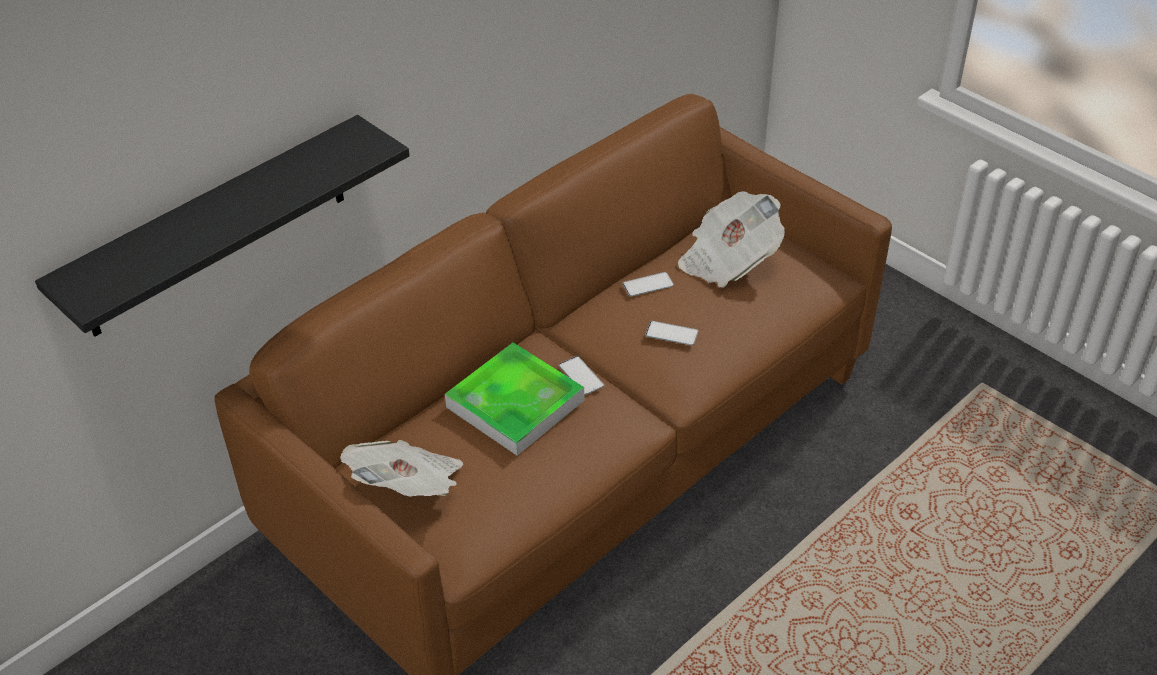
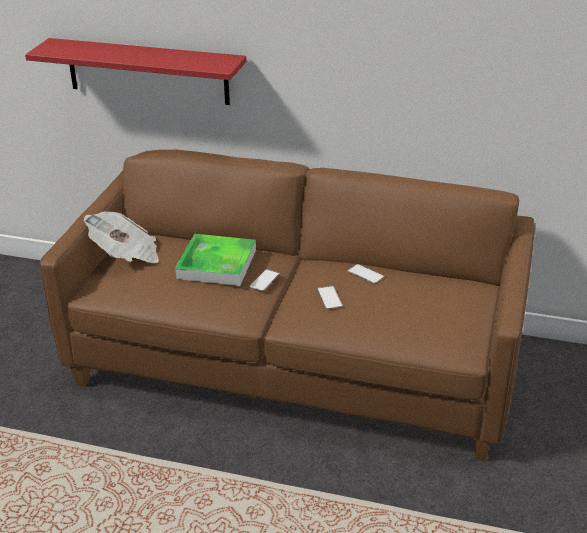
camera: 60 degrees right, 10 degrees down
(215, 228) = (147, 71): black shelf -> red shelf
(728, 260) = (424, 296): newspaper -> none

